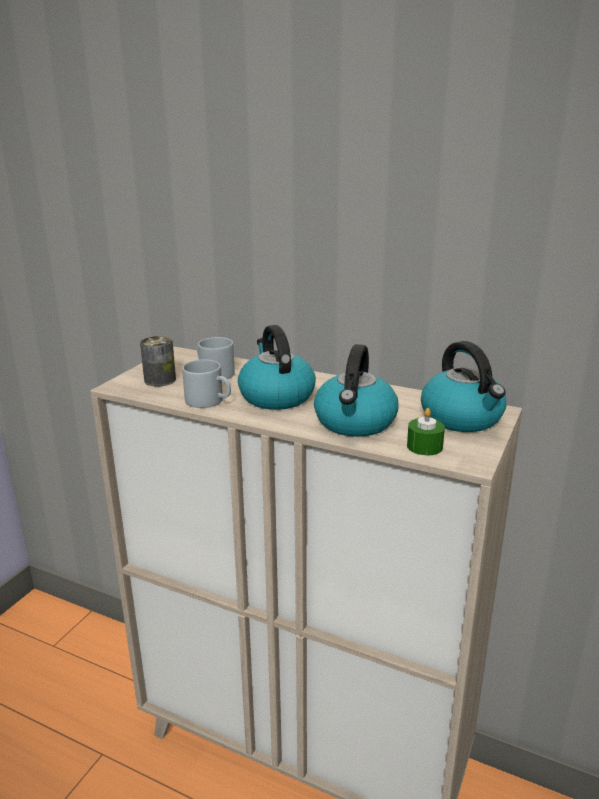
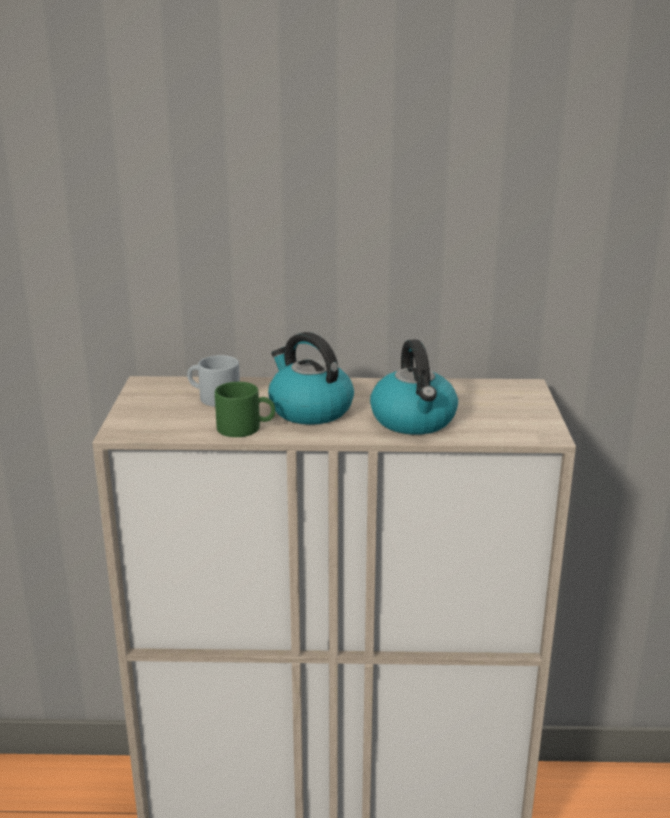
camera: 25 degrees left, 0 degrees up
(160, 380) = (162, 416): can -> none
(210, 401) = (246, 428): grey mug -> green mug
(424, 446) = (496, 430): green candle -> none
(463, 418) = (504, 398): kettle -> none

